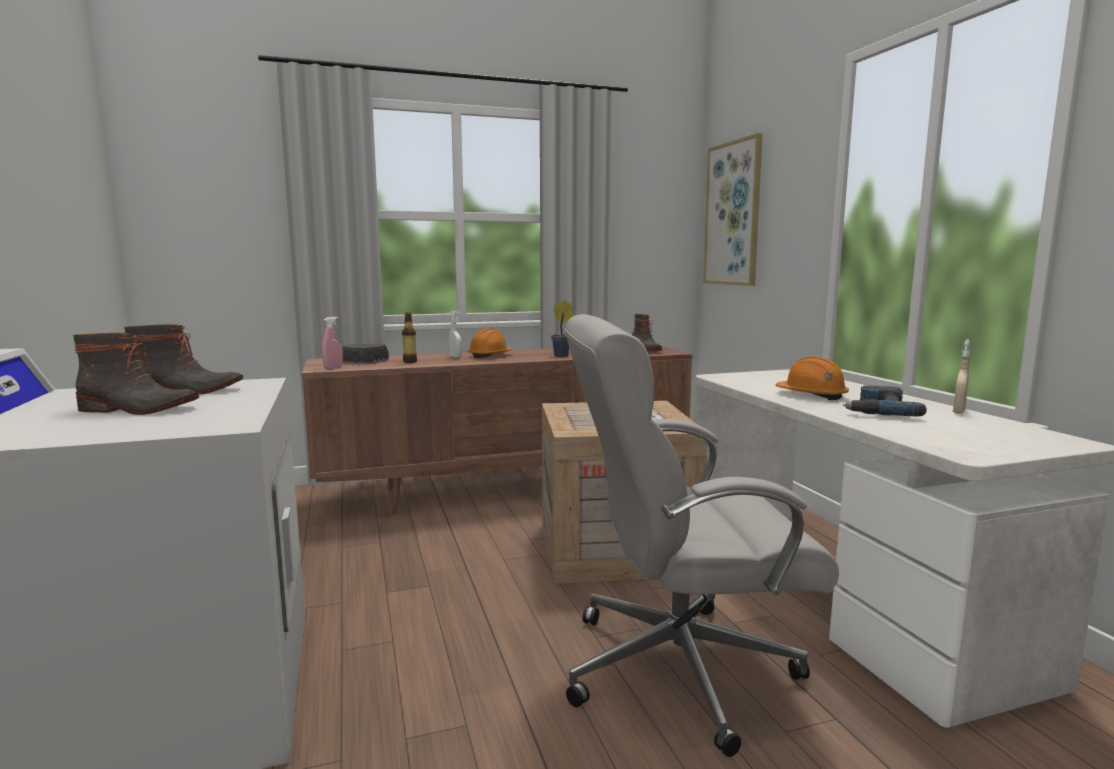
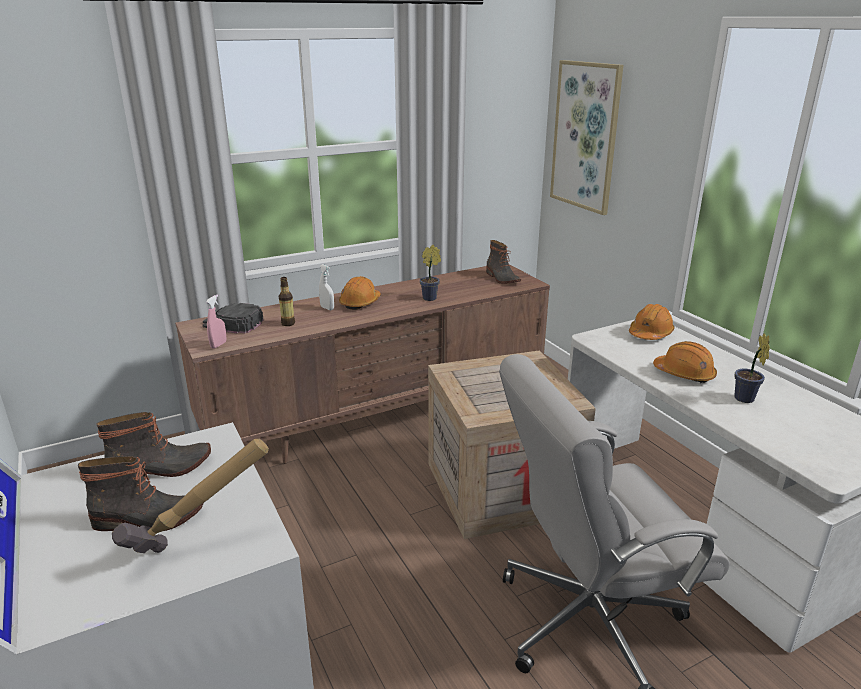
camera: 10 degrees left, 15 degrees up
(167, 424) = (203, 550): none -> hammer
(786, 376) = (650, 333): none -> orange hard hat
(877, 410) = (745, 400): power drill -> potted plant
(958, 412) = (806, 397): beige spray bottle -> none

